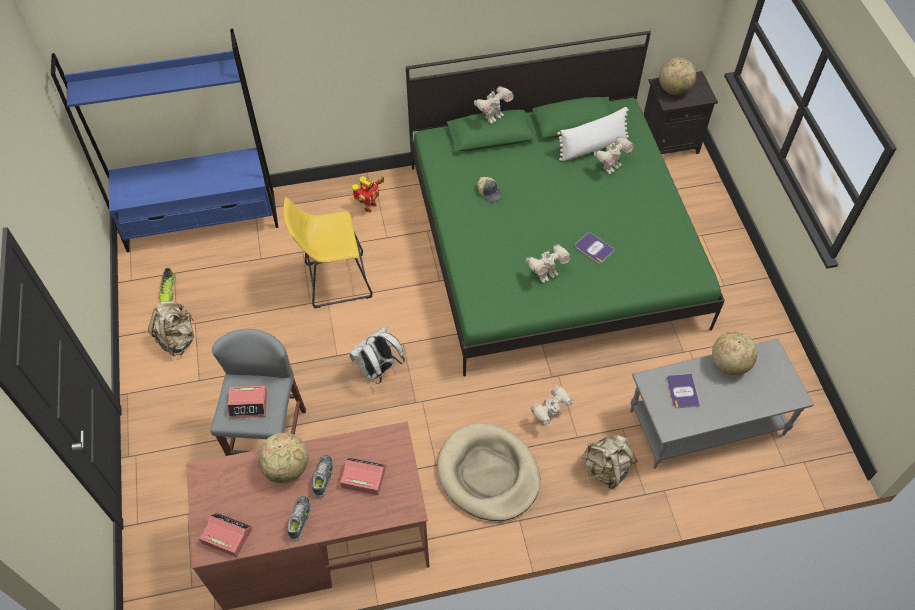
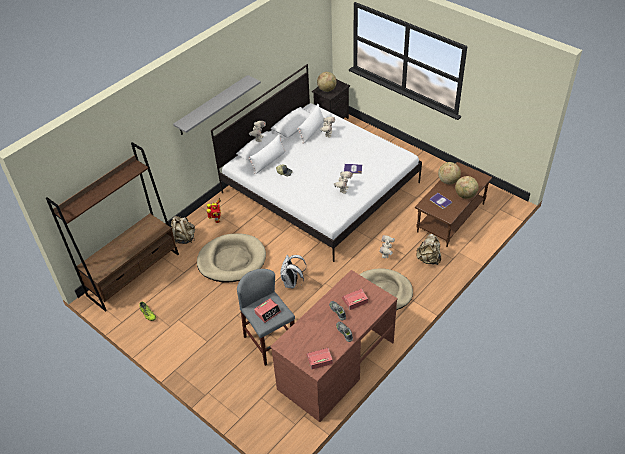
camera: 35 degrees left, 10 degrees down
(177, 338) = (176, 331): beige backpack -> beige backpack (184, 238)
(202, 221) = (134, 274): blue bookcase -> brown bookcase
(287, 468) = (318, 318): globe -> globe (465, 195)
(333, 281) = (232, 260): yellow stool -> beige dog bed
(420, 28) = (212, 105): none -> grey shelf
(483, 161) = (269, 161): none -> white pillow
(553, 243) = (320, 187): green bed -> white bed
(706, 421) = (450, 217): grey coffee table -> brown coffee table

